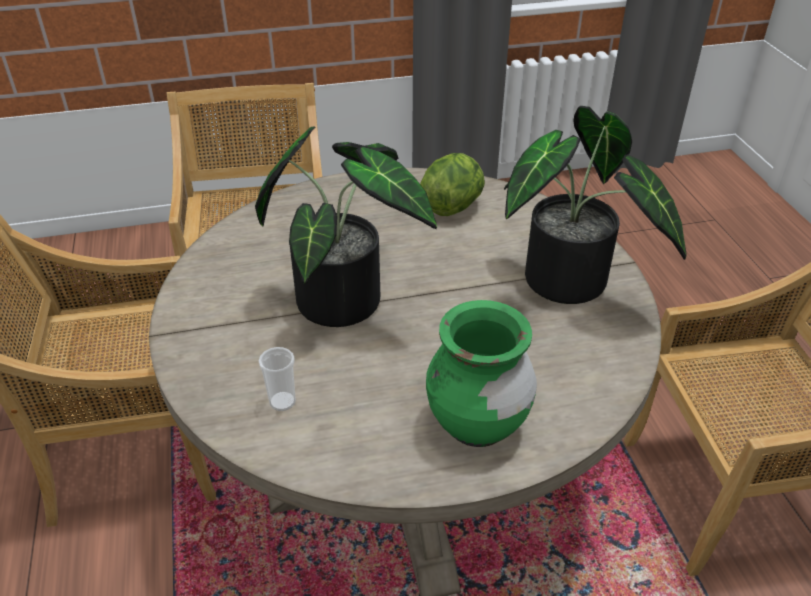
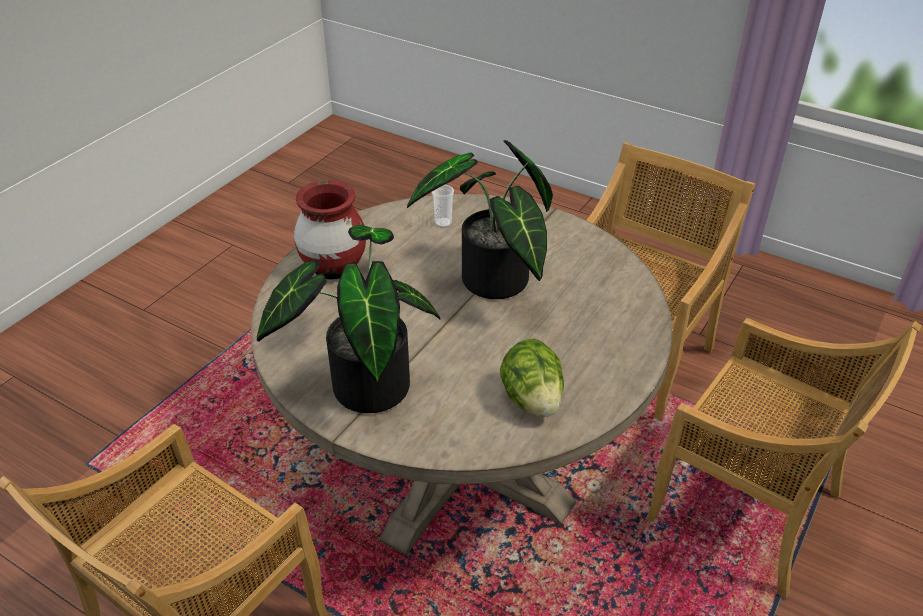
camera: 135 degrees right, 0 degrees up
(477, 425) = (333, 268): green vase -> red vase

